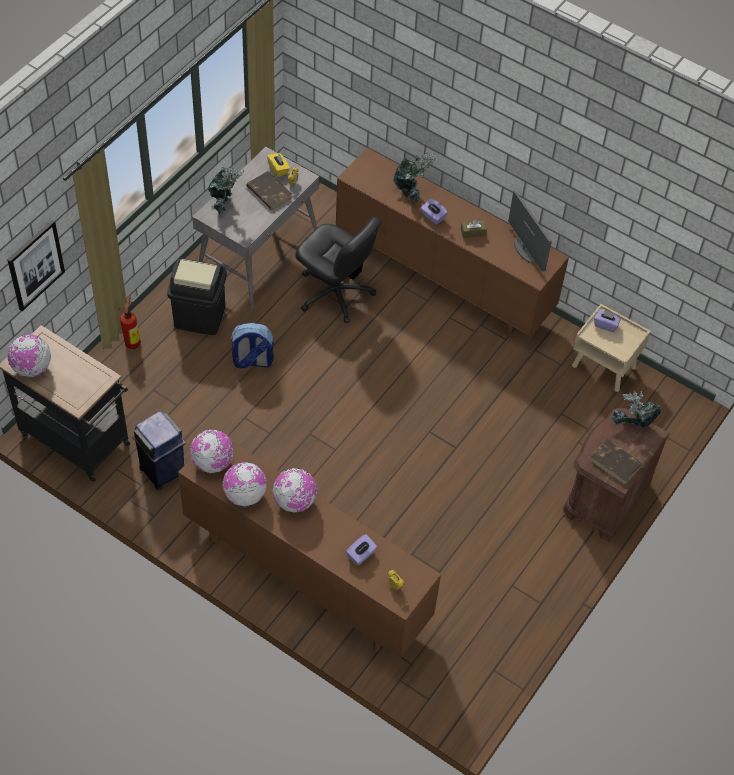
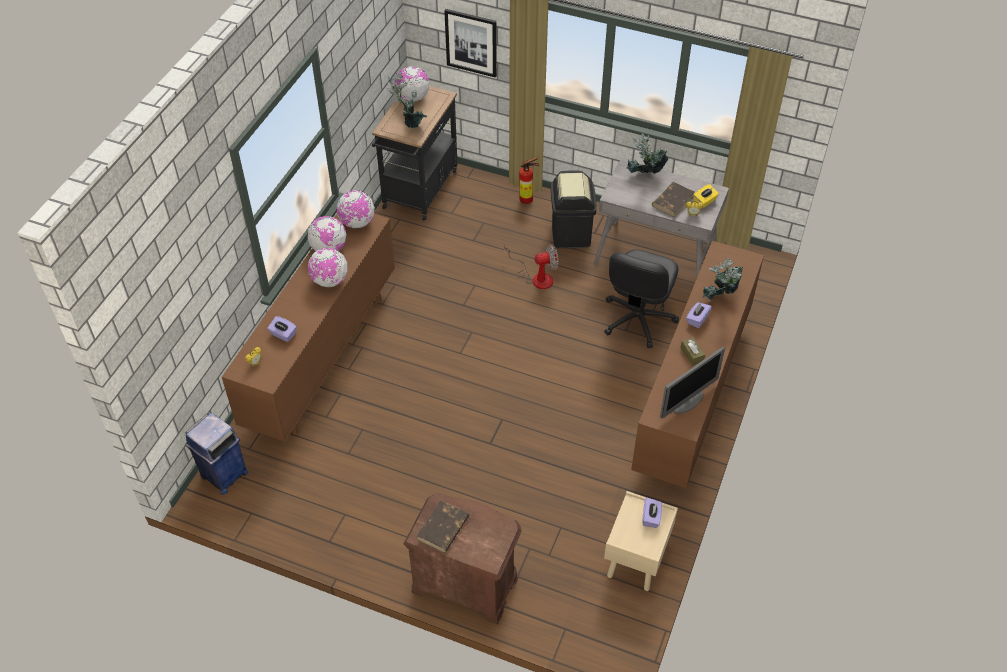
camera: 80 degrees right, 5 degrees down
(163, 471) = (404, 246): blue trash can -> blue trash can (223, 475)
(252, 361) = (536, 277): backpack -> fan
(631, 426) = (495, 537): potted plant -> potted plant (410, 124)

